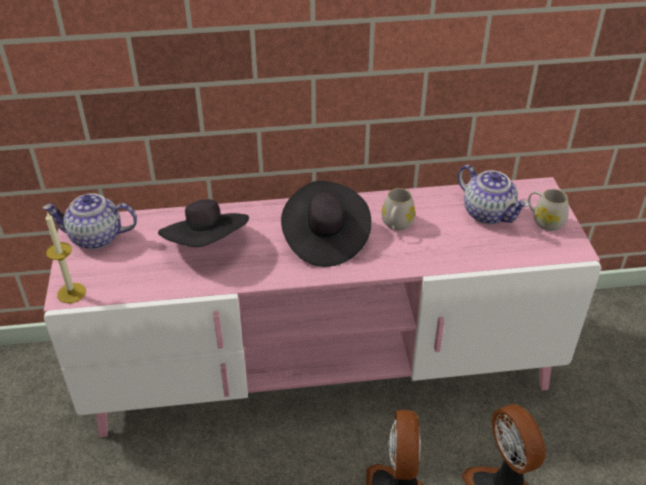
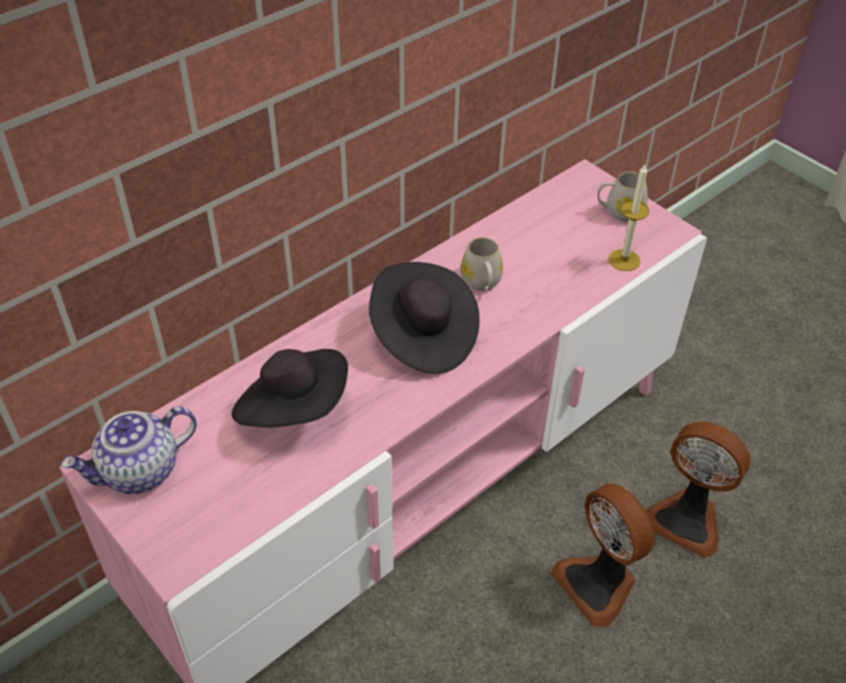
camera: 35 degrees left, 5 degrees up
(71, 293) = (181, 559): candle -> candle (624, 260)
(488, 213) = (561, 227): teapot -> none

